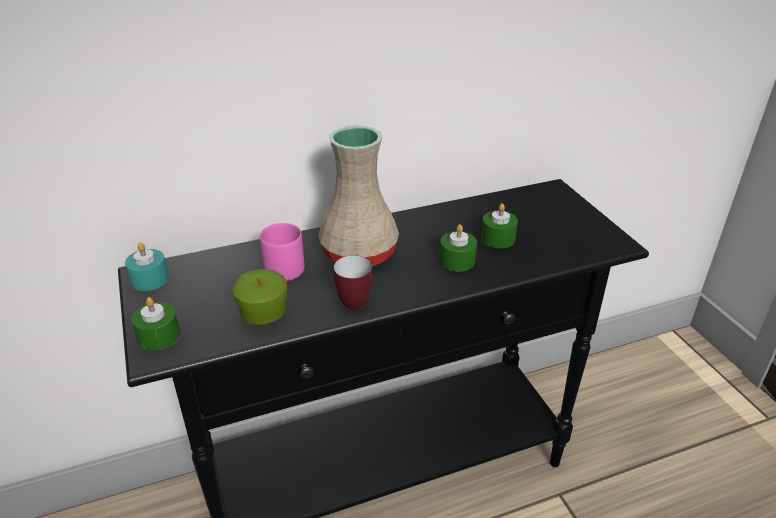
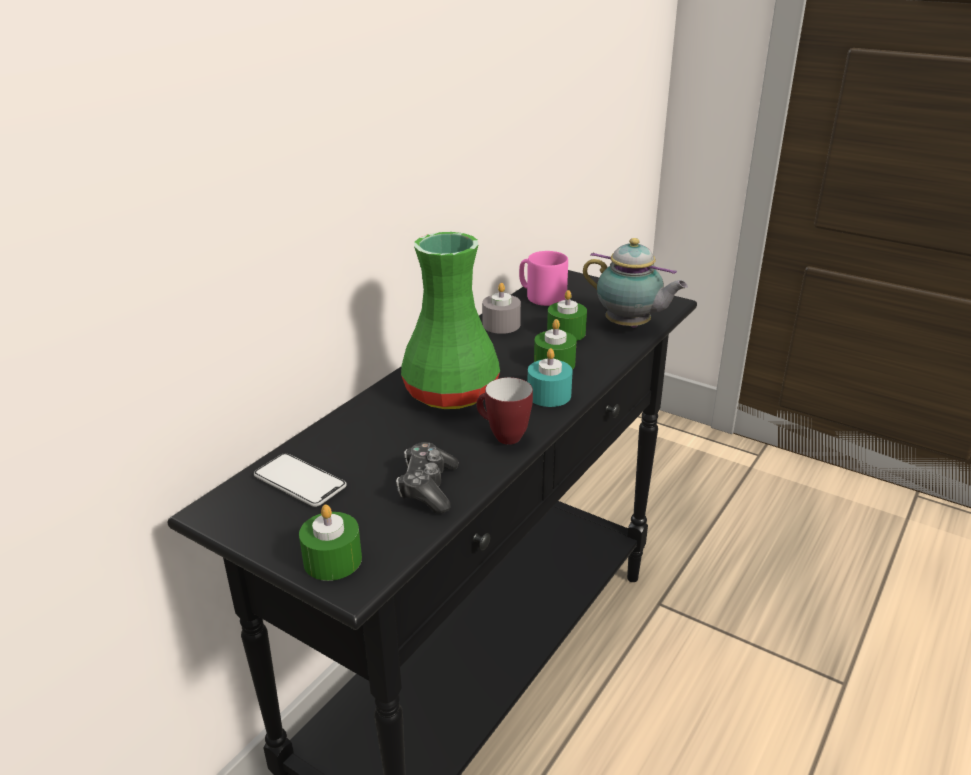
camera: 35 degrees left, 5 degrees down
(149, 279) = (235, 511): turquoise candle -> turquoise candle (549, 395)
(201, 276) = (300, 481): none -> phone
(263, 315) = (428, 487): apple -> game controller
(283, 267) = (385, 435): pink mug -> pink mug (541, 297)
(357, 253) = (448, 393): beige vase -> green vase
(457, 214) = (501, 324): none -> grey candle
(556, 252) = (630, 326): none -> teapot

